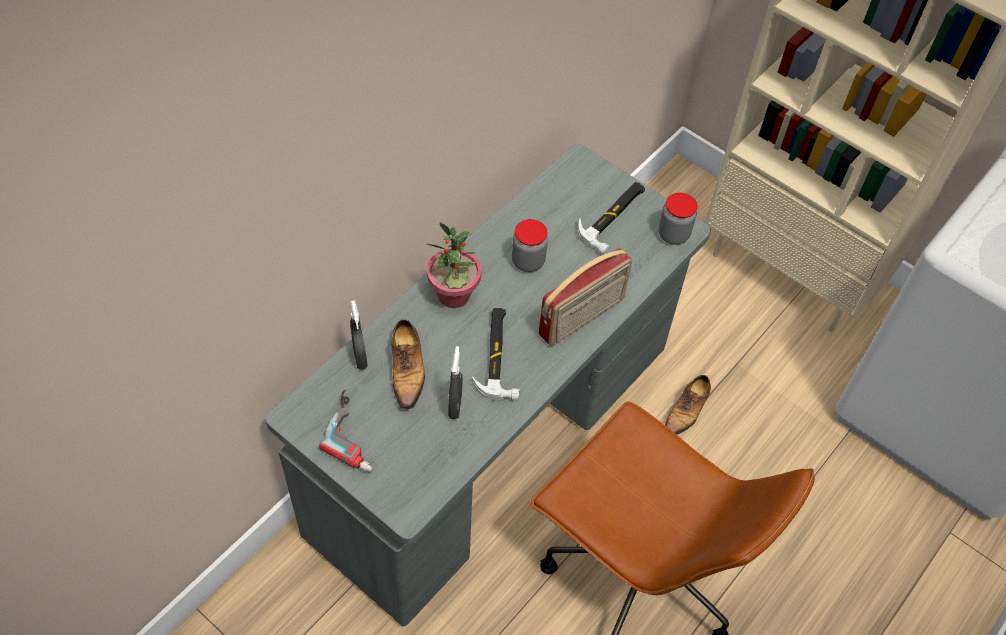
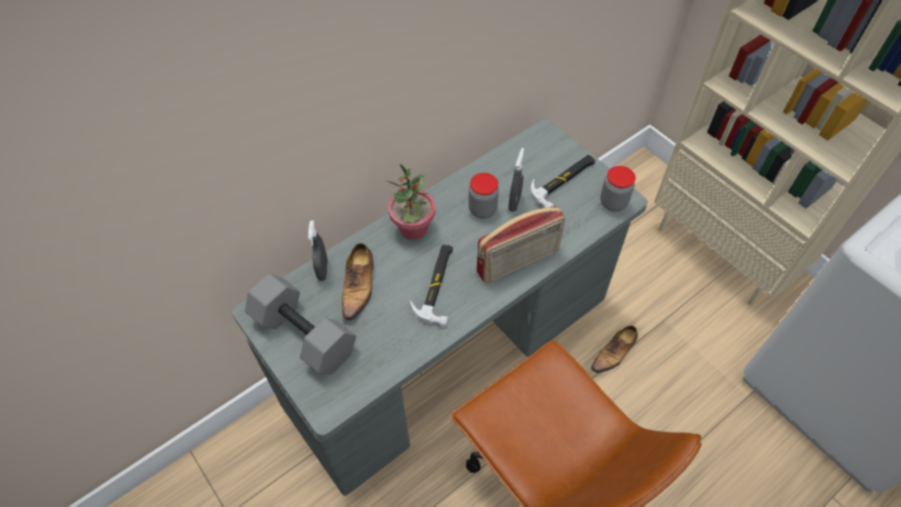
camera: 15 degrees right, 0 degrees up
(356, 434) = (302, 335): power drill -> grey dumbbell
(455, 405) = (391, 323): grey spray bottle -> grey spray bottle (514, 202)

